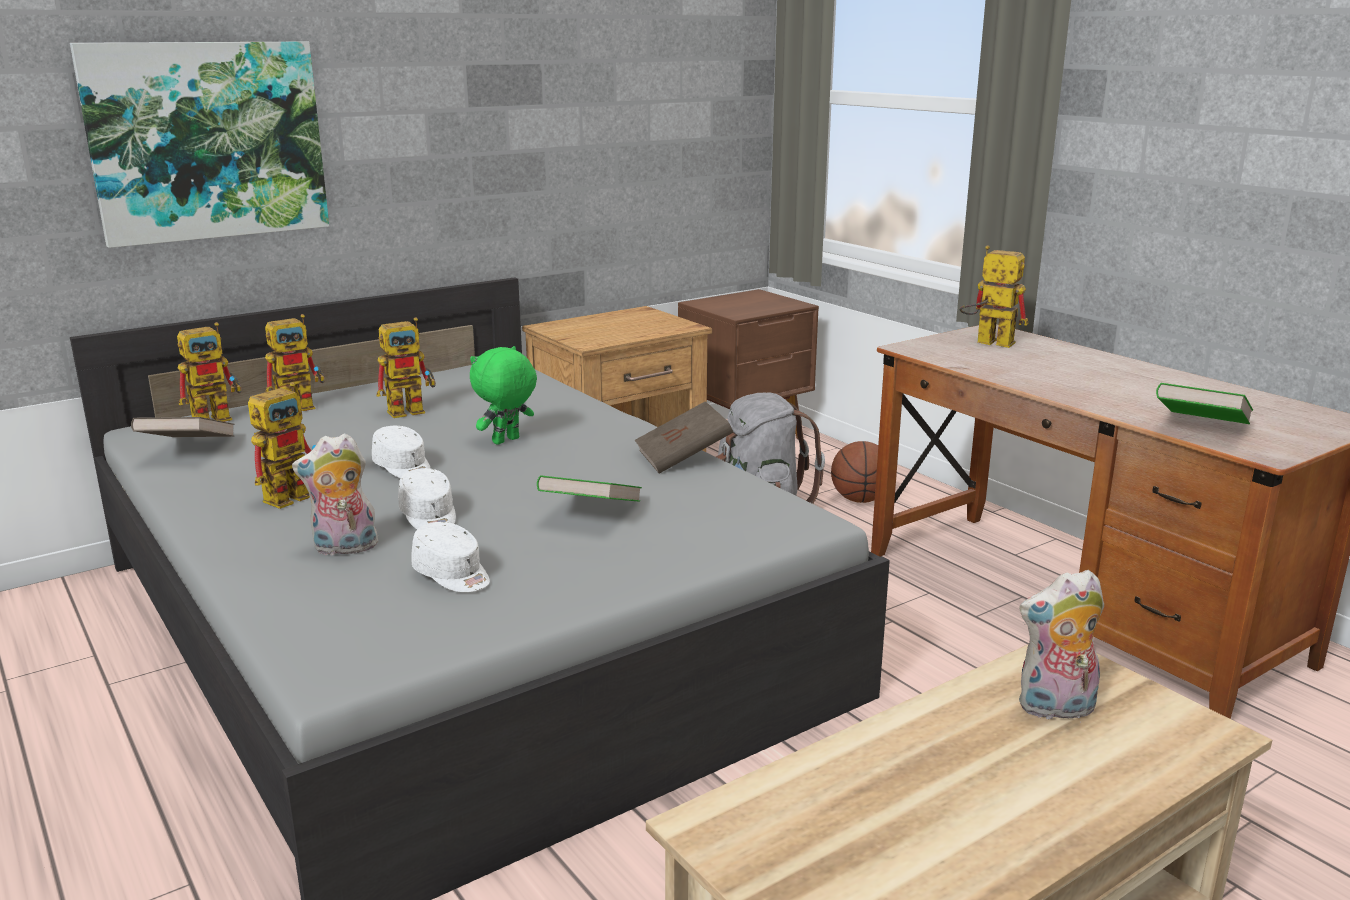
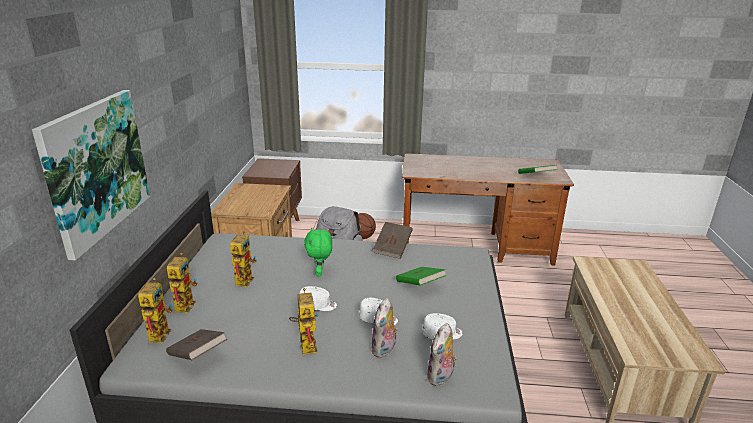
camera: 50 degrees left, 5 degrees up
(986, 342) = (424, 163): toy robot -> none
(1055, 709) = (613, 277): plush toy -> plush toy (441, 378)

